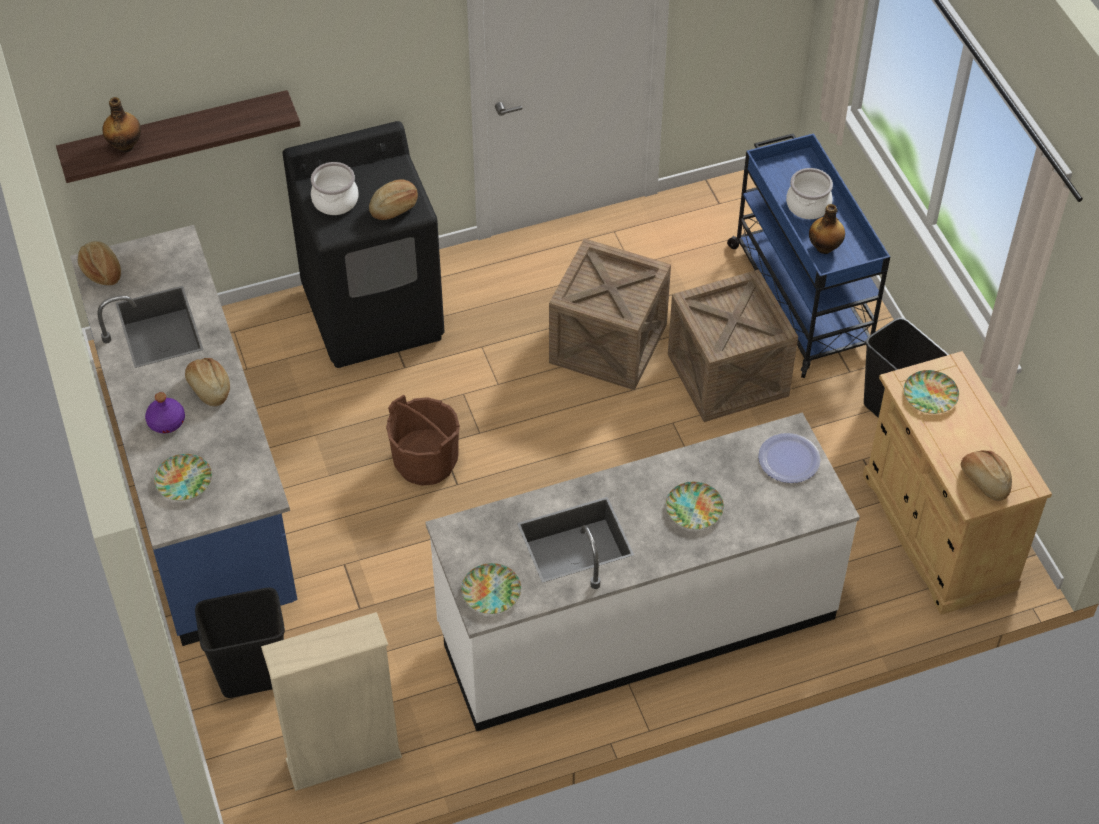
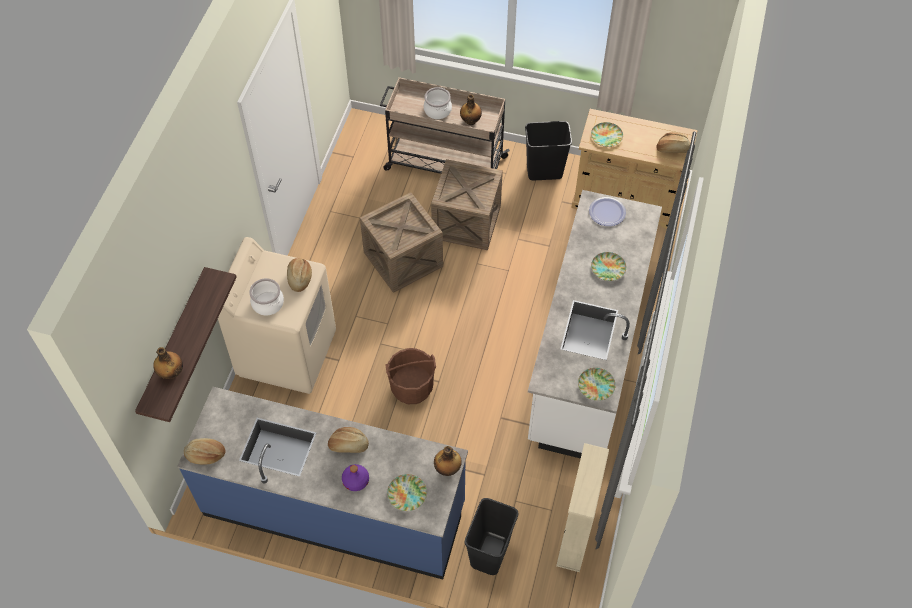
camera: 55 degrees left, 5 degrees up
(247, 501) = (448, 469): none -> bottle
(374, 313) = (287, 353): black washing machine -> beige washing machine
(800, 298) = (444, 163): blue cart -> beige cart

